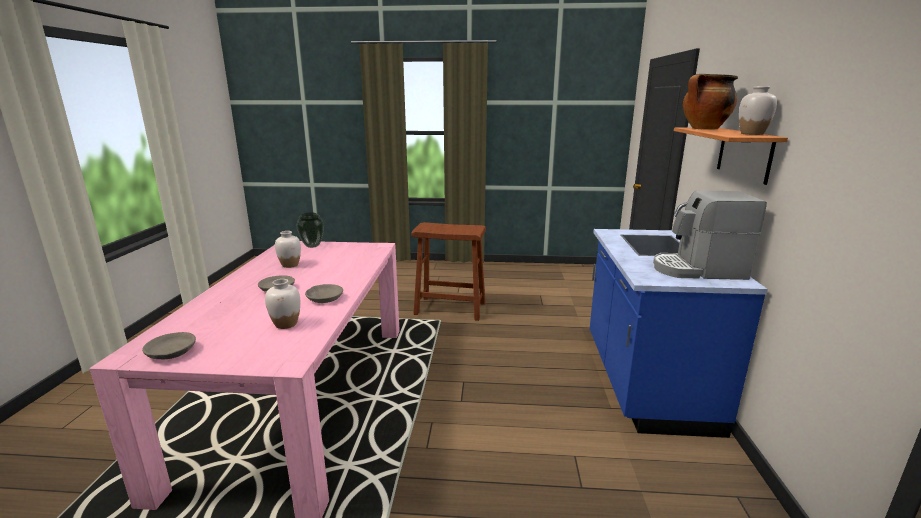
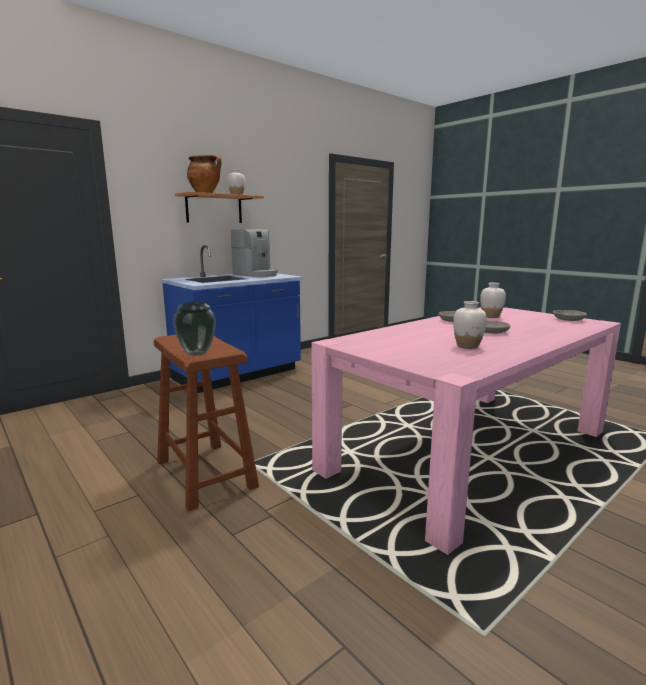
camera: 135 degrees left, 5 degrees down
(312, 246) = (417, 362): vase -> vase (196, 353)

